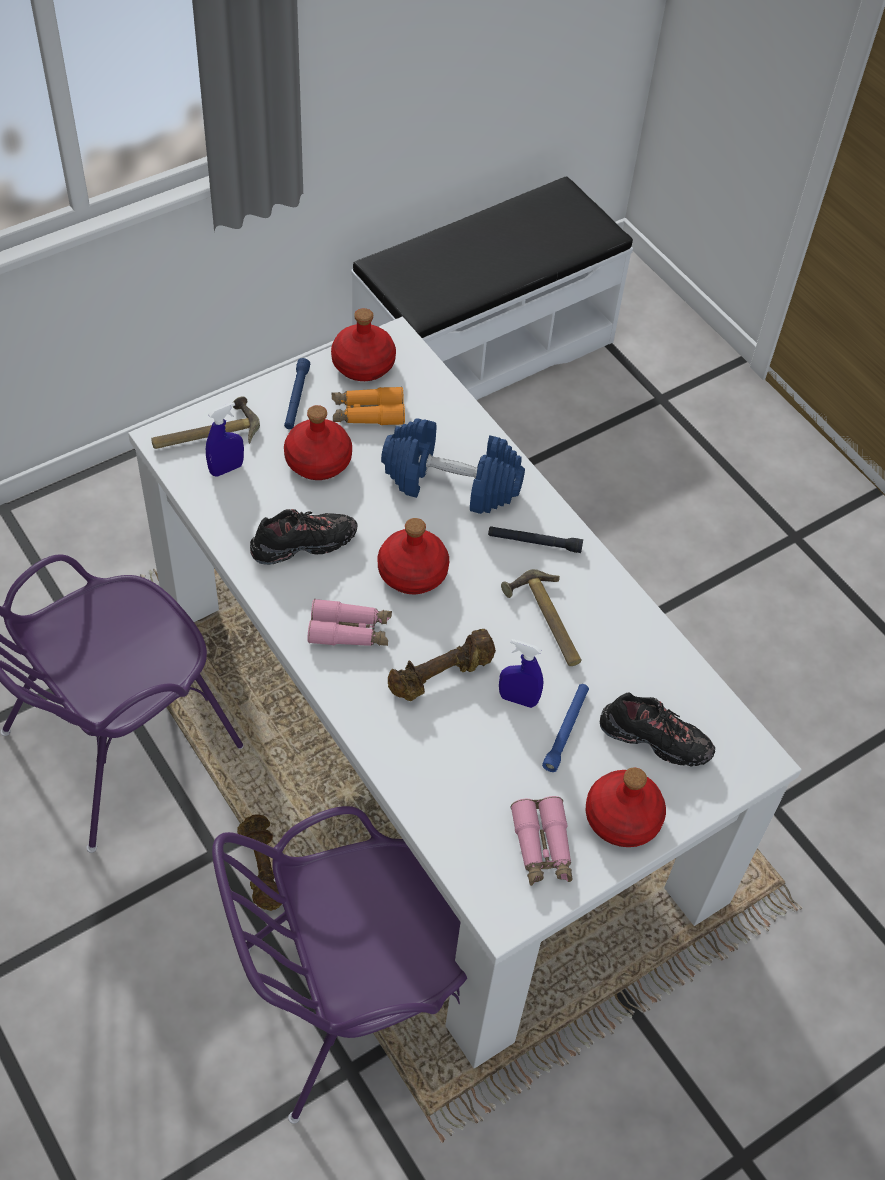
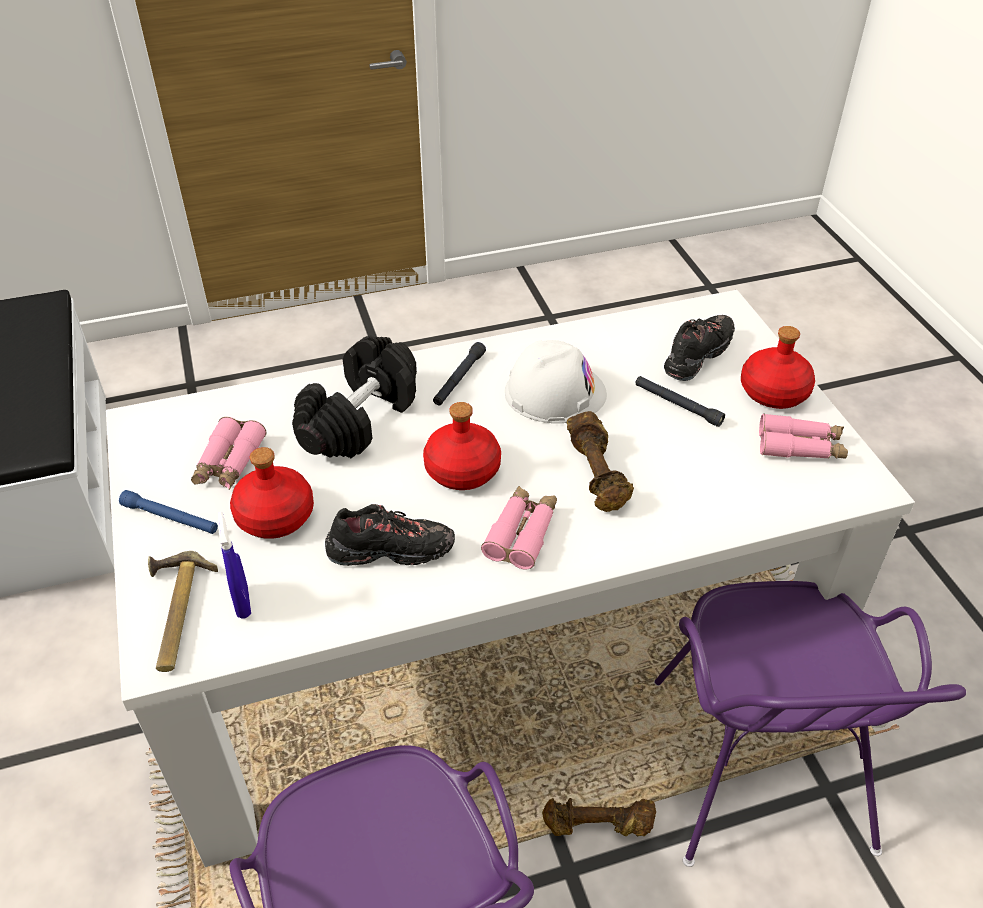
camera: 70 degrees left, 10 degrees down
(303, 545) = (390, 551): black shoe -> black shoe turned 90 degrees clockwise
(362, 364) = (154, 453): red bottle -> none
(367, 413) = (229, 463): orange binoculars -> pink binoculars
(450, 483) = (359, 419): blue dumbbell -> black dumbbell
(518, 699) = (637, 428): blue spray bottle -> none
(545, 622) = (555, 392): hammer -> white hard hat
(566, 730) = (677, 405): blue flashlight -> black flashlight

